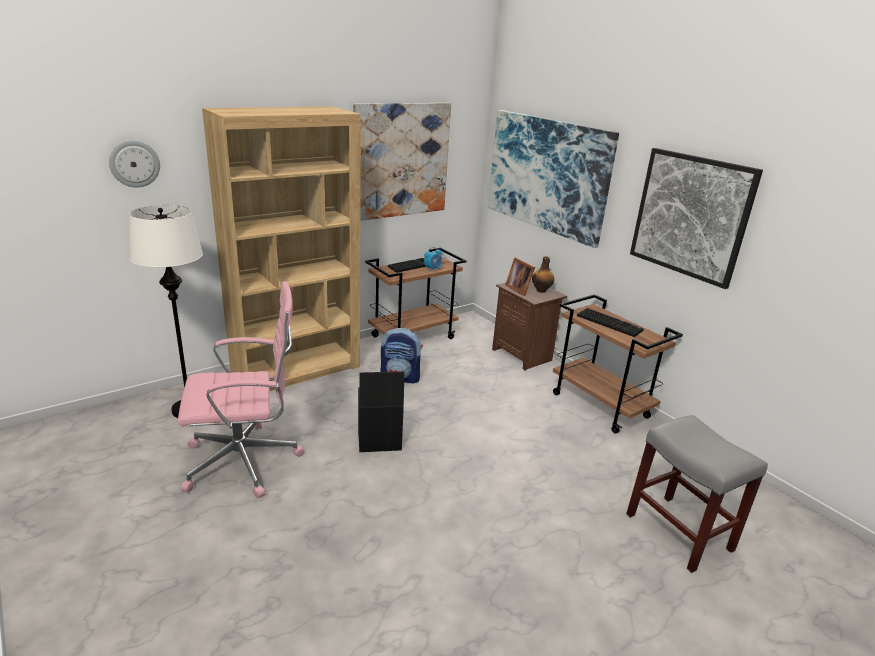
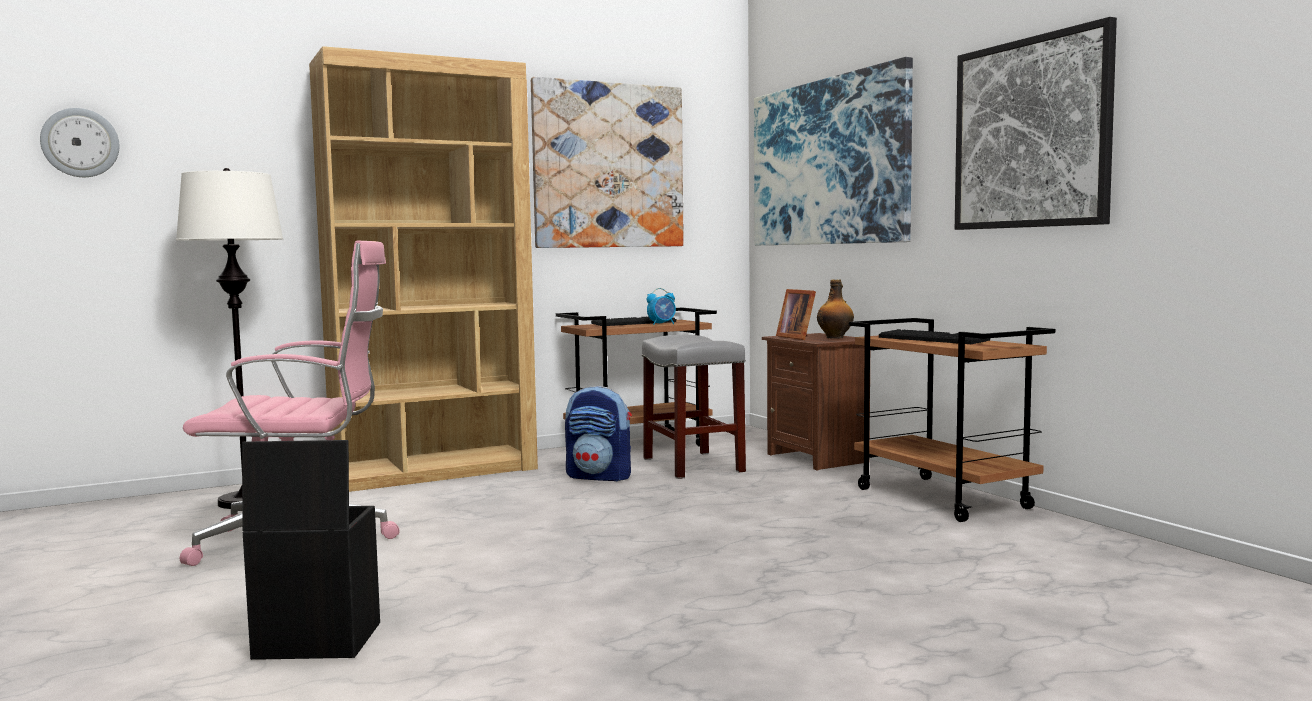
camera: 10 degrees right, 20 degrees down
(134, 163) = (210, 131): wall clock -> wall clock (80, 143)
(378, 441) = (530, 527): black storage box -> black storage box (315, 641)
(677, 531) = (1057, 614): grey stool -> grey stool (691, 465)

